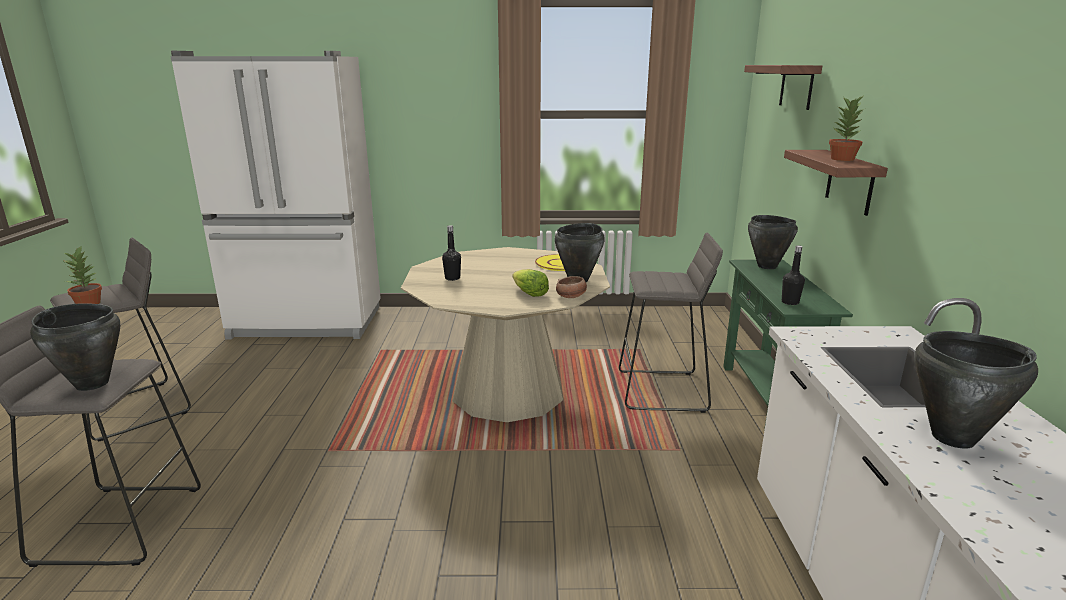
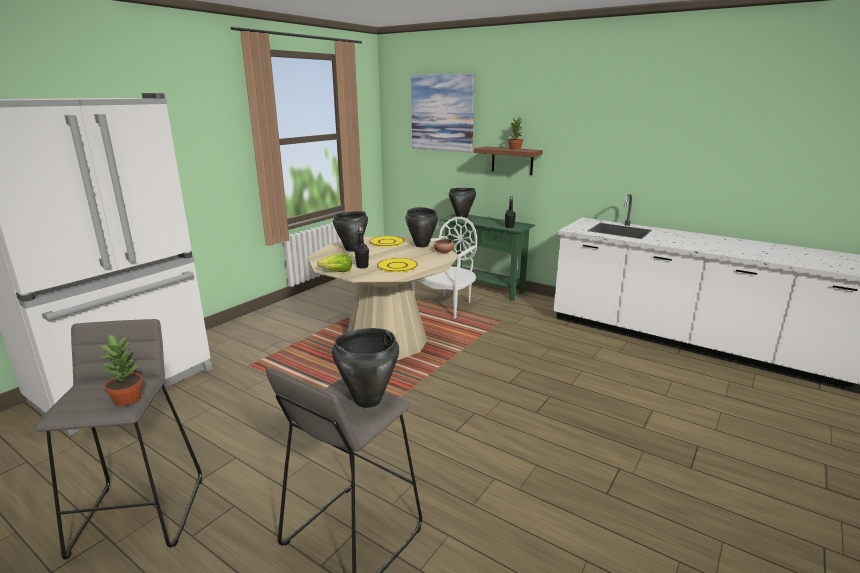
camera: 55 degrees left, 0 degrees up
(477, 291) = (397, 266): none -> yellow plate
(529, 293) = (423, 258): lettuce -> lettuce (336, 272)
(662, 391) = (446, 305): grey stool -> white chair
(796, 86) = (442, 113): shelf -> picture
(954, 438) = (669, 239): black cooking pot -> black cooking pot (352, 249)

